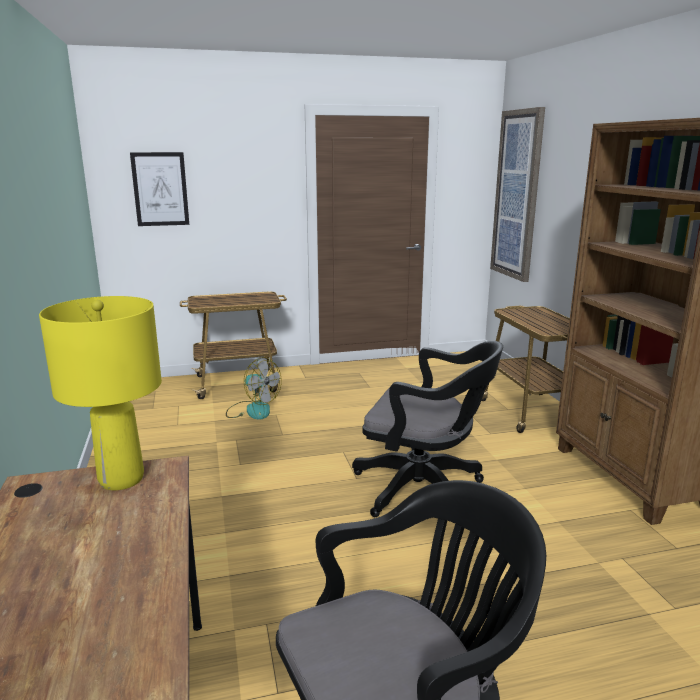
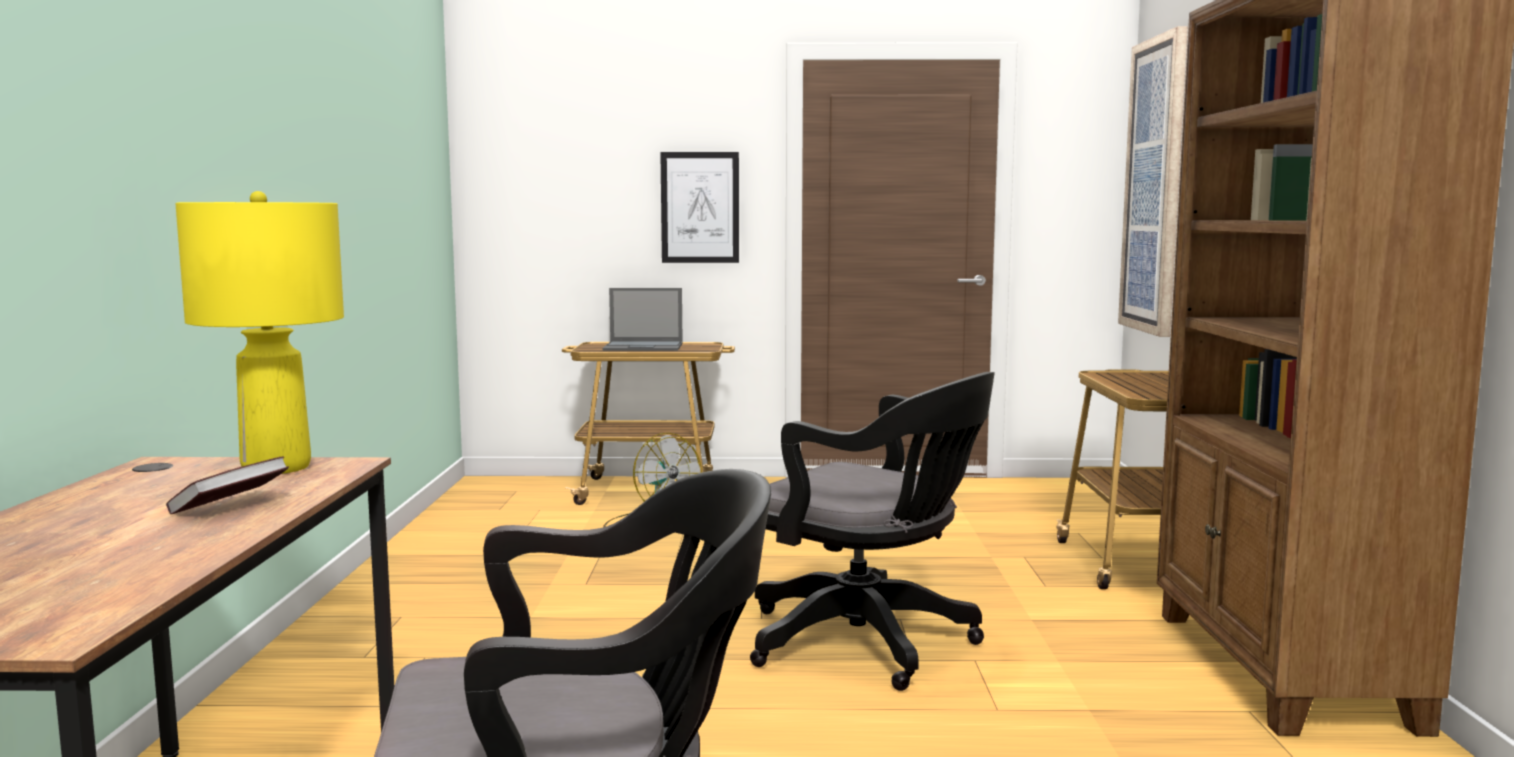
camera: 15 degrees right, 10 degrees down
(131, 535) = (230, 507): none -> book
(160, 189) = (556, 174): picture -> picture (700, 207)
(230, 299) = (644, 347): none -> laptop

